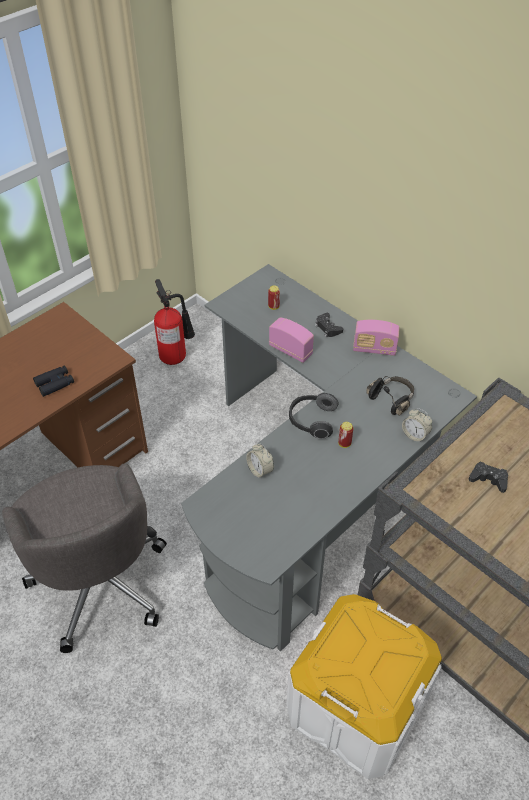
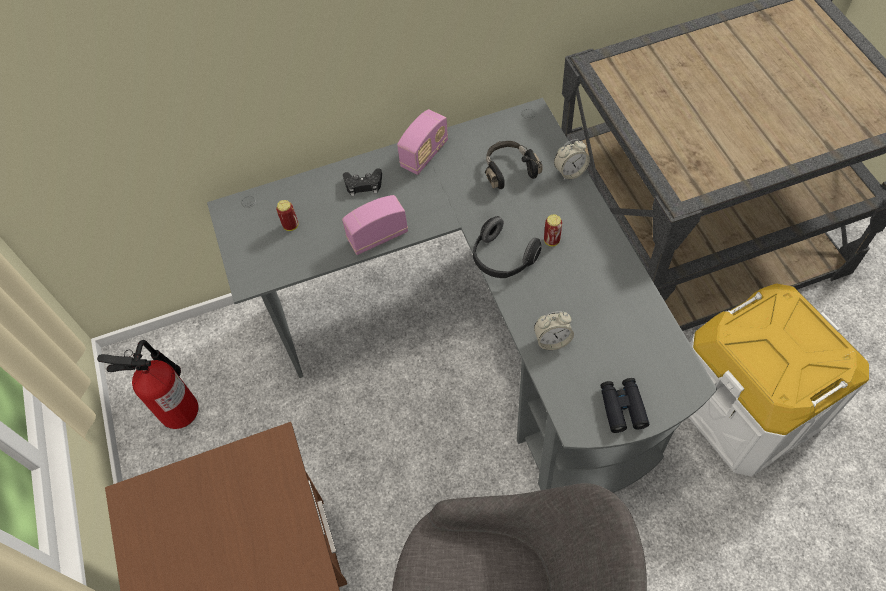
camera: 60 degrees left, 10 degrees up
(55, 384) = (276, 548): black binoculars -> black binoculars (622, 407)
(488, 479) = (696, 125): black game controller -> none

